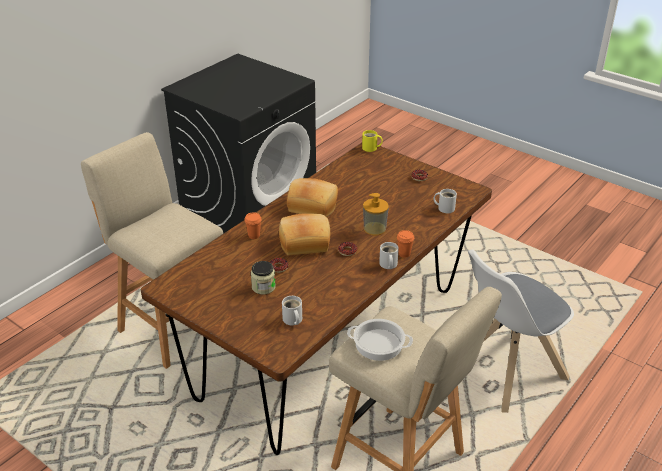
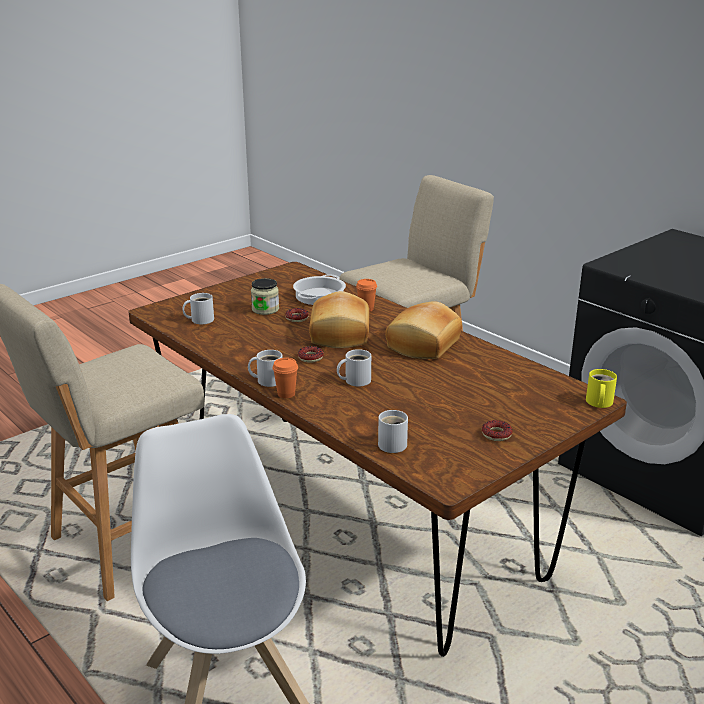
camera: 100 degrees right, 10 degrees down
(374, 228) = (355, 380): soap dispenser -> white mug
(378, 344) = (130, 362): cooking pot -> cooking pot (319, 296)

